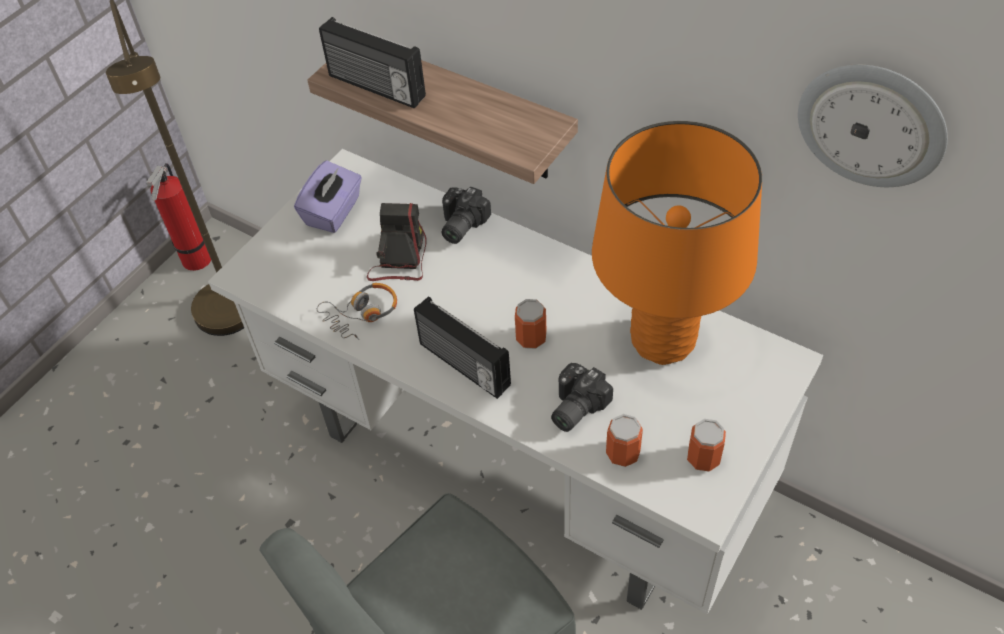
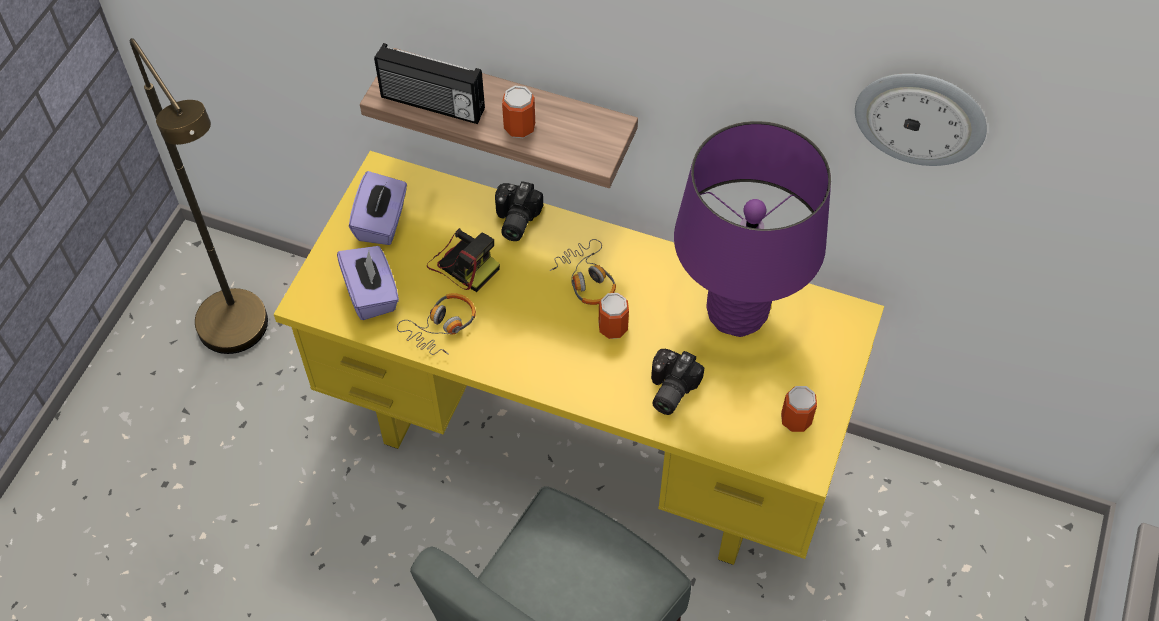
camera: 15 degrees left, 5 degrees up
(195, 262) = (182, 274): fire extinguisher -> none
(304, 275) = (372, 294): none -> purple tissue box
(399, 258) = (463, 263): camera -> camera turned 135 degrees clockwise
(463, 366) = (554, 365): radio -> none
(515, 463) = (581, 442): white desk -> yellow desk
(517, 288) = (587, 279): none -> headphones
(623, 453) = (723, 427): can -> can (519, 127)
(662, 341) = (736, 313): orange table lamp -> purple table lamp

